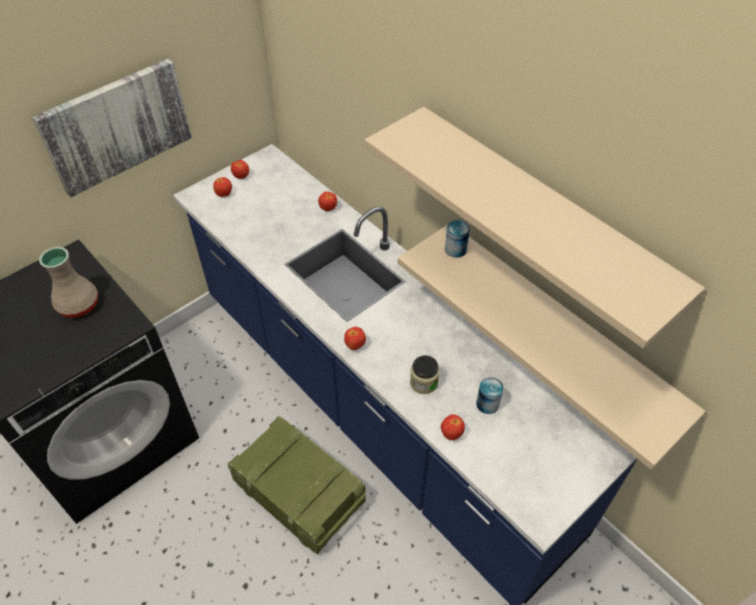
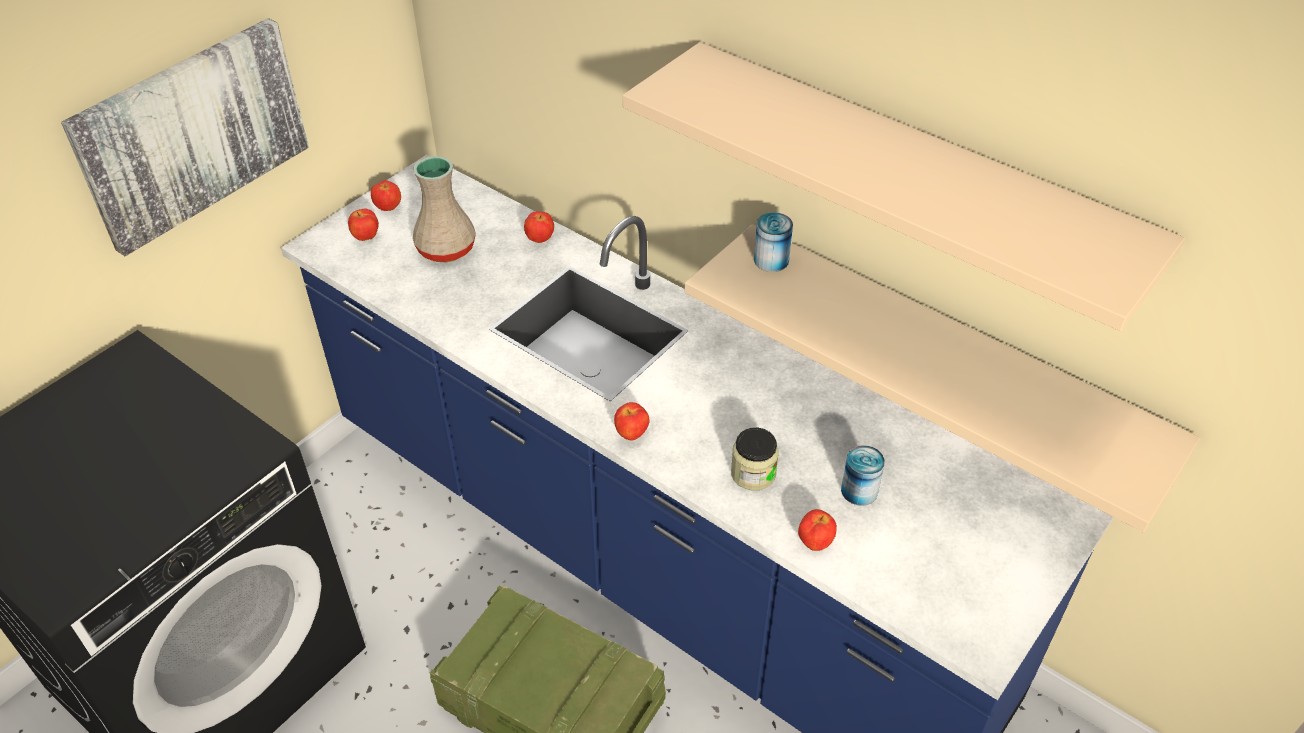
camera: 10 degrees left, 5 degrees down
(77, 305) = (158, 430): beige vase -> beige vase (444, 249)

